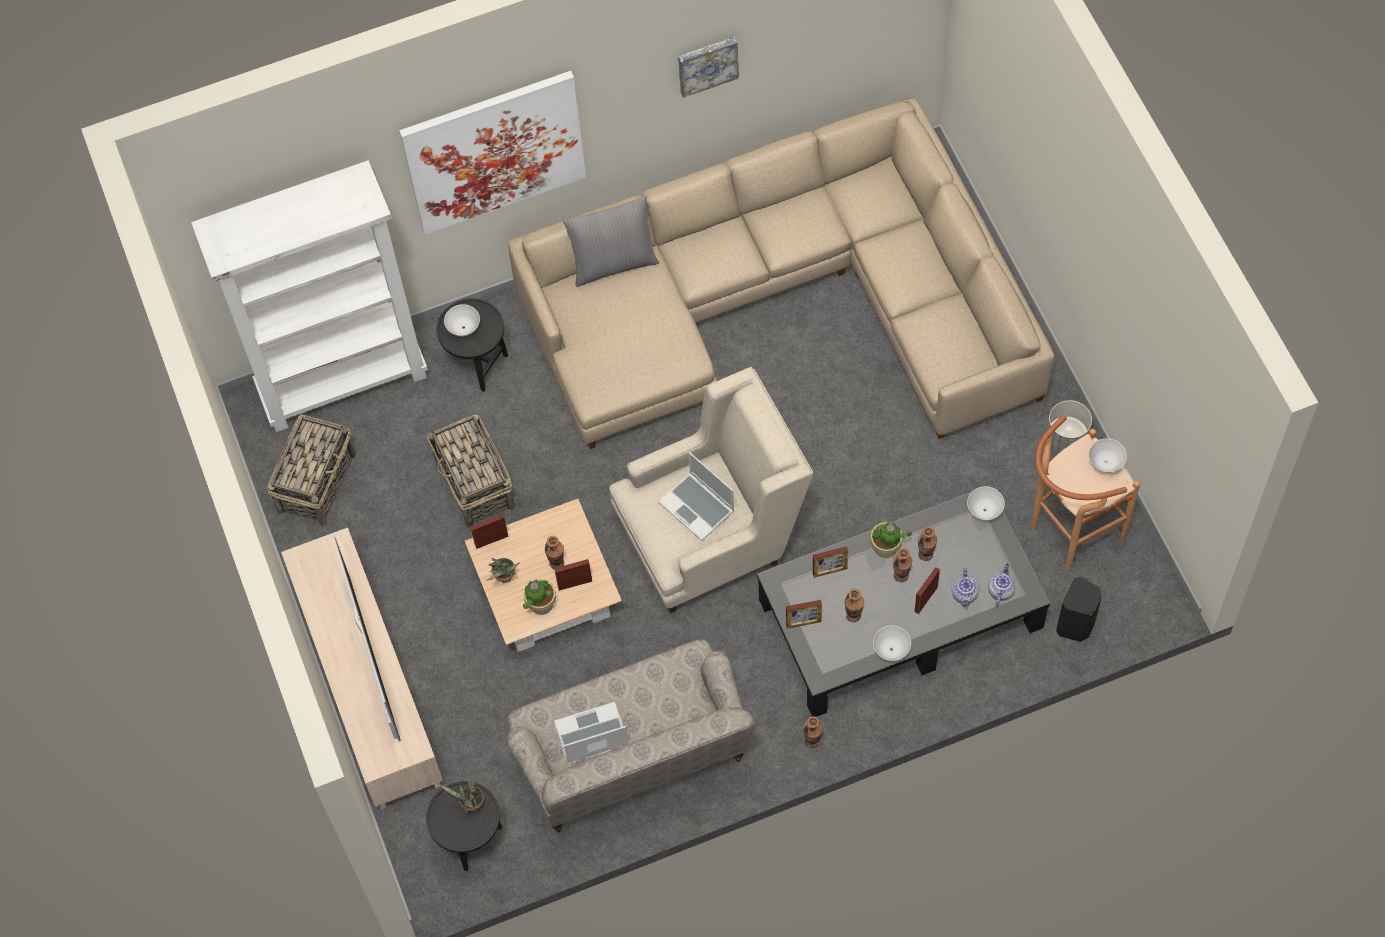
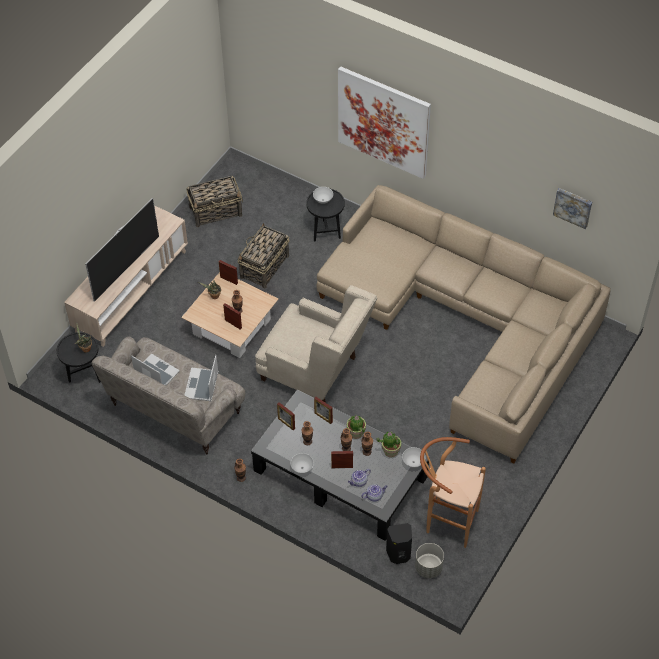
camera: 50 degrees right, 10 degrees down
(344, 382) = (273, 190): white bookcase -> none
(541, 604) = (212, 317): potted plant -> potted plant (390, 451)
(613, 262) = (408, 233): grey pillow -> none
(698, 507) = (306, 340): laptop -> laptop (202, 386)
(707, 64) = (502, 163): picture -> picture (573, 207)
(1066, 438) = (502, 487): grey planter -> grey planter (428, 568)
(1106, 463) = (472, 486): white bowl -> none

